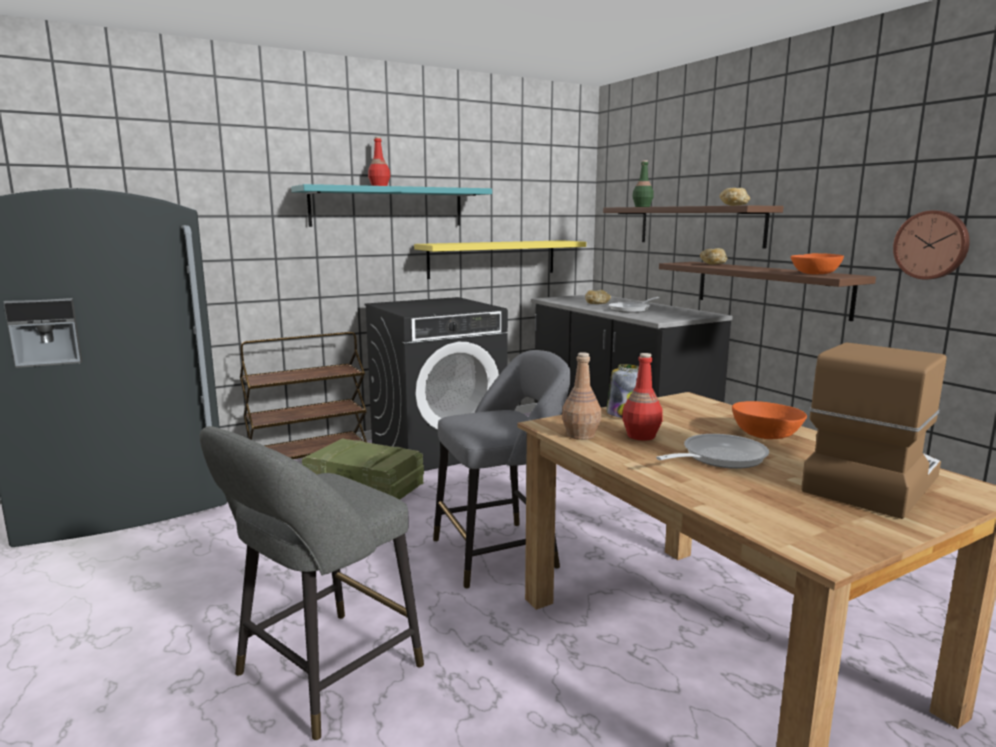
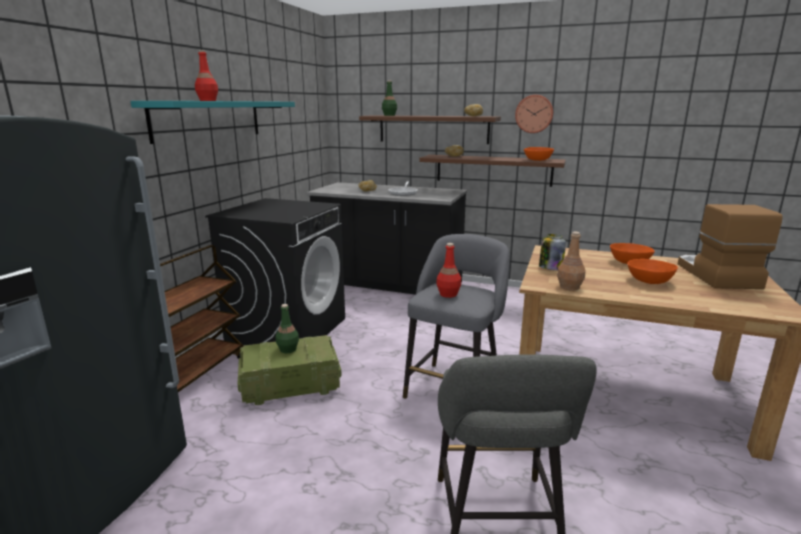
camera: 40 degrees left, 5 degrees up
(366, 451) = (287, 349): none -> green bottle
(492, 258) = (278, 161): yellow shelf -> none
(641, 436) = (592, 279): red bottle -> red bottle (448, 294)
(718, 458) = (649, 281): frying pan -> orange bowl
(932, 245) = (598, 140): wall clock -> wall clock (534, 114)

